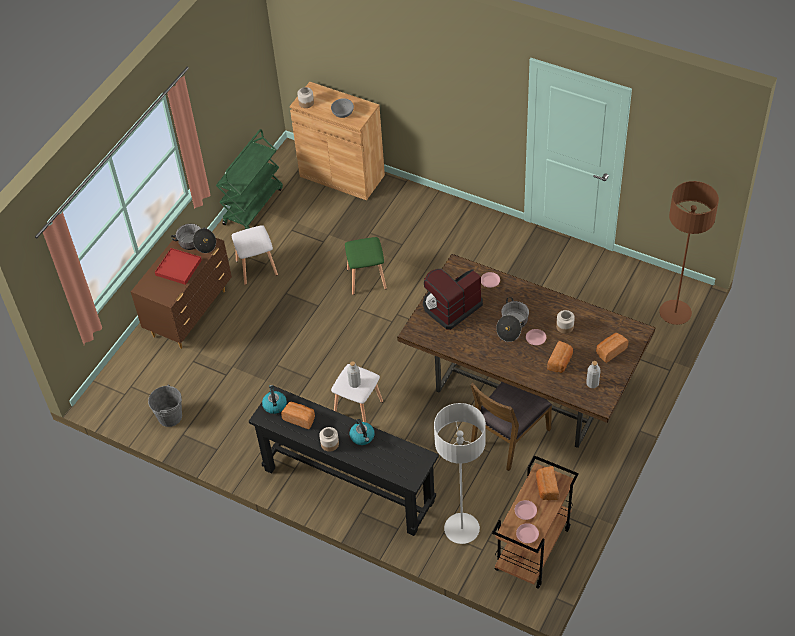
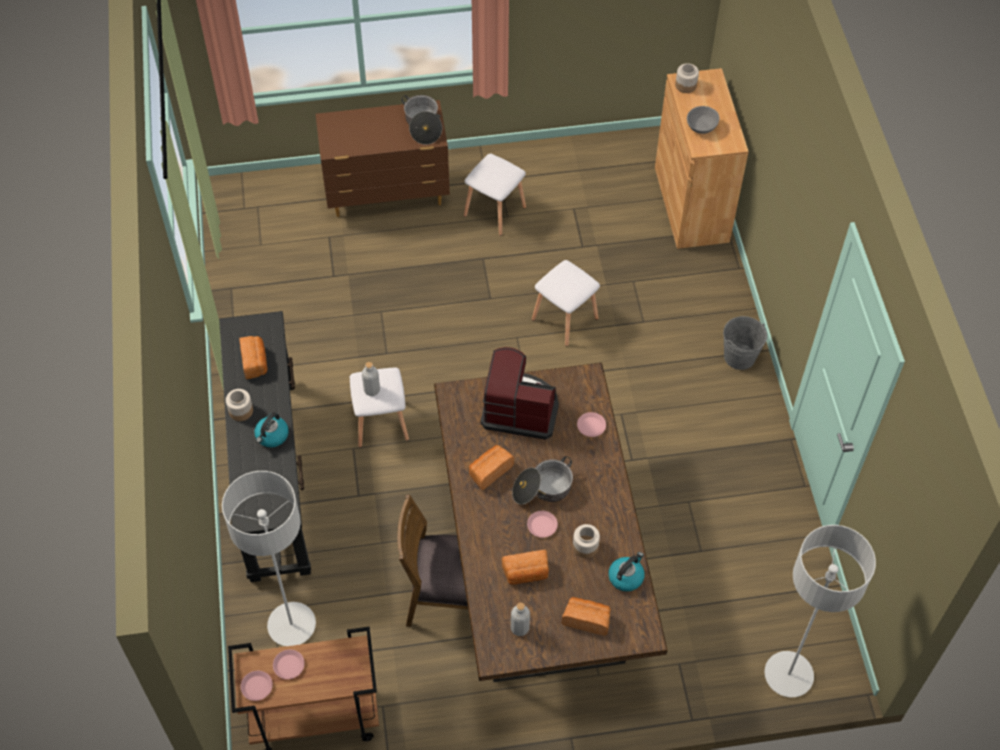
camera: 50 degrees right, 5 degrees up
(170, 416) = (245, 263): grey bucket -> grey bucket (739, 357)
(178, 267) = (378, 132): red tray -> none
(253, 205) = (576, 154): green cart -> none
(274, 405) = (256, 328): kettle -> kettle (626, 577)
(367, 278) = (566, 319): green stool -> white stool
(546, 488) = (337, 669): bread -> bread (489, 471)
(675, 313) = (788, 675): brown floor lamp -> grey floor lamp

